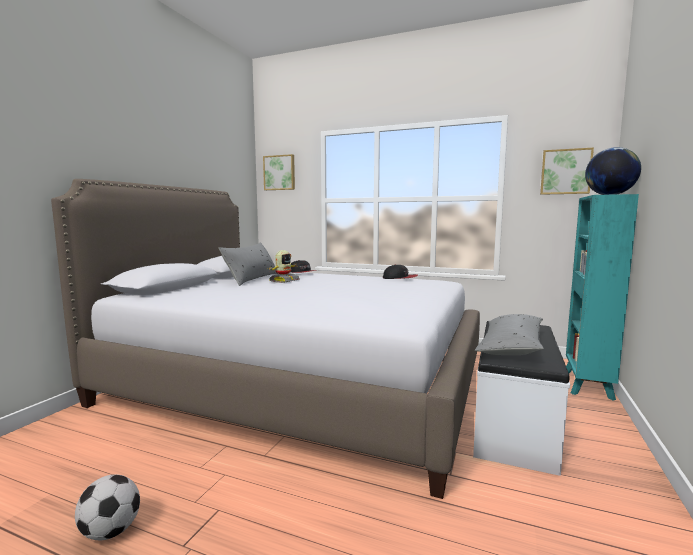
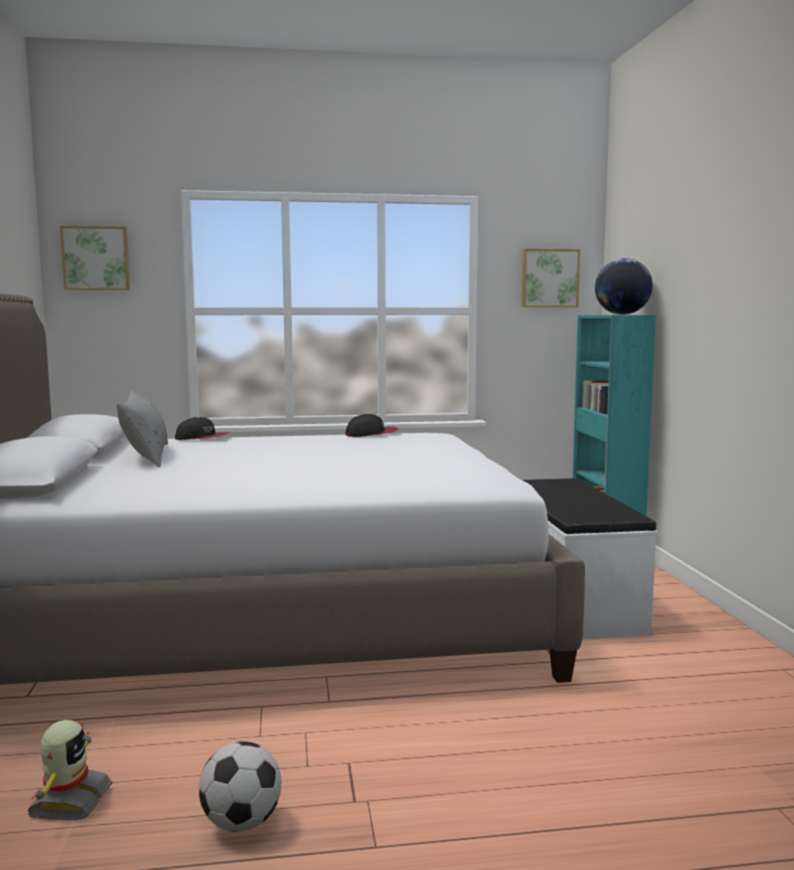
camera: 30 degrees left, 0 degrees up
(284, 281) = (210, 453): toy robot -> toy robot (69, 801)
(511, 346) = (571, 503): grey pillow -> none

